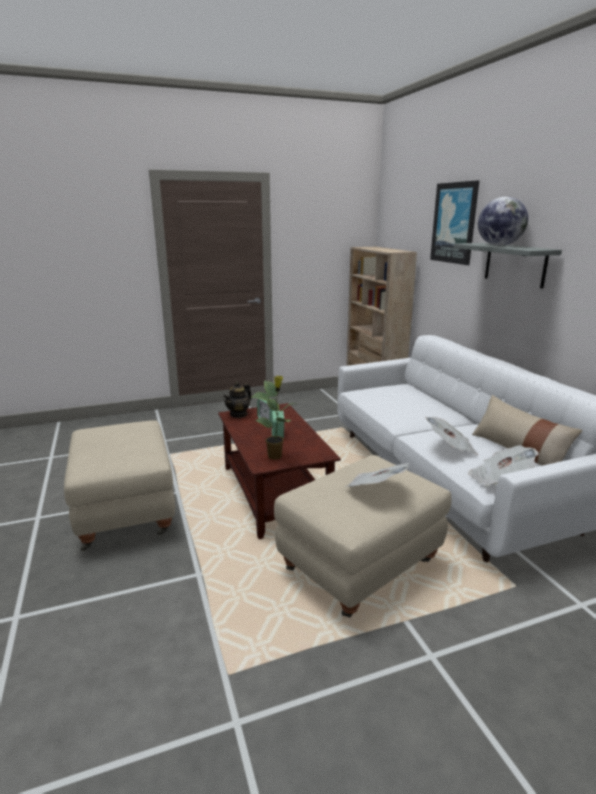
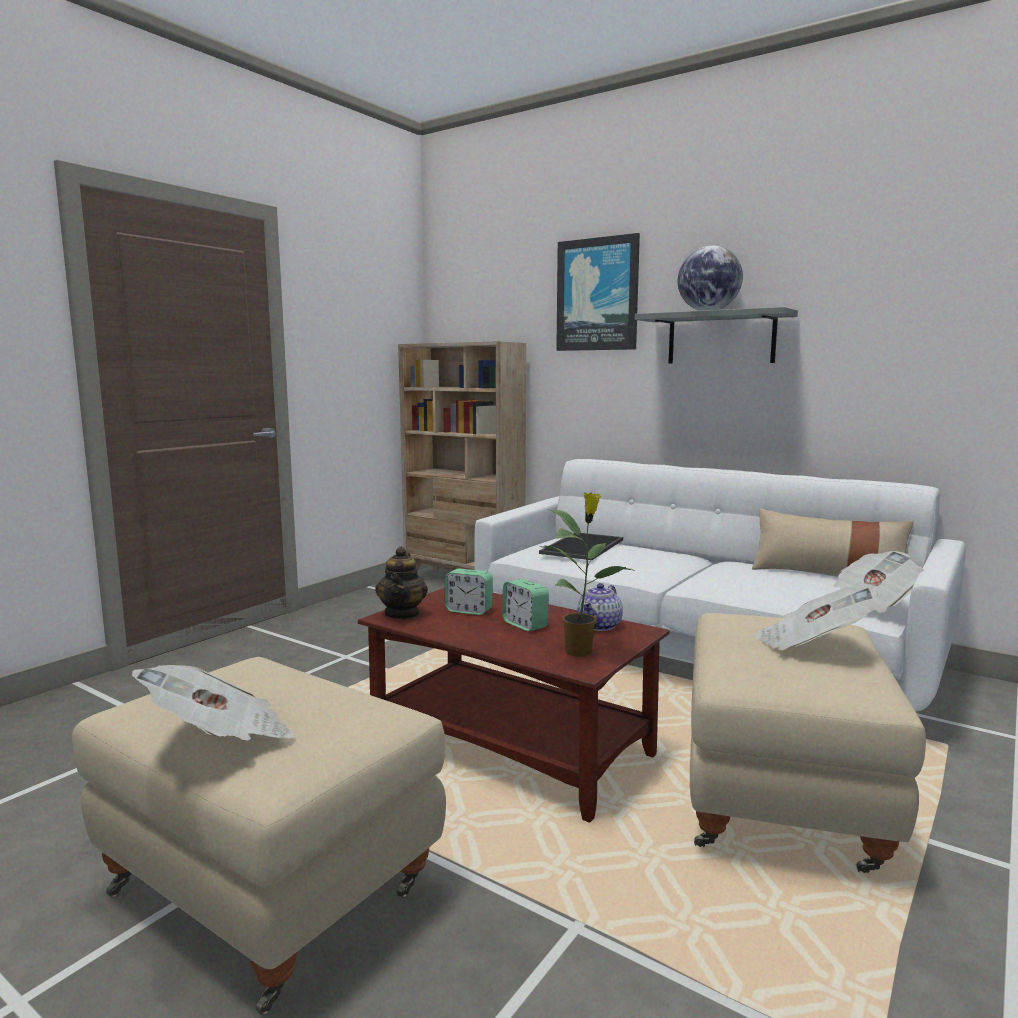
camera: 35 degrees left, 10 degrees down
(310, 445) = (600, 625): none -> teapot
(394, 394) = (583, 547): none -> tray
(450, 448) = (766, 586): newspaper -> newspaper (221, 739)

